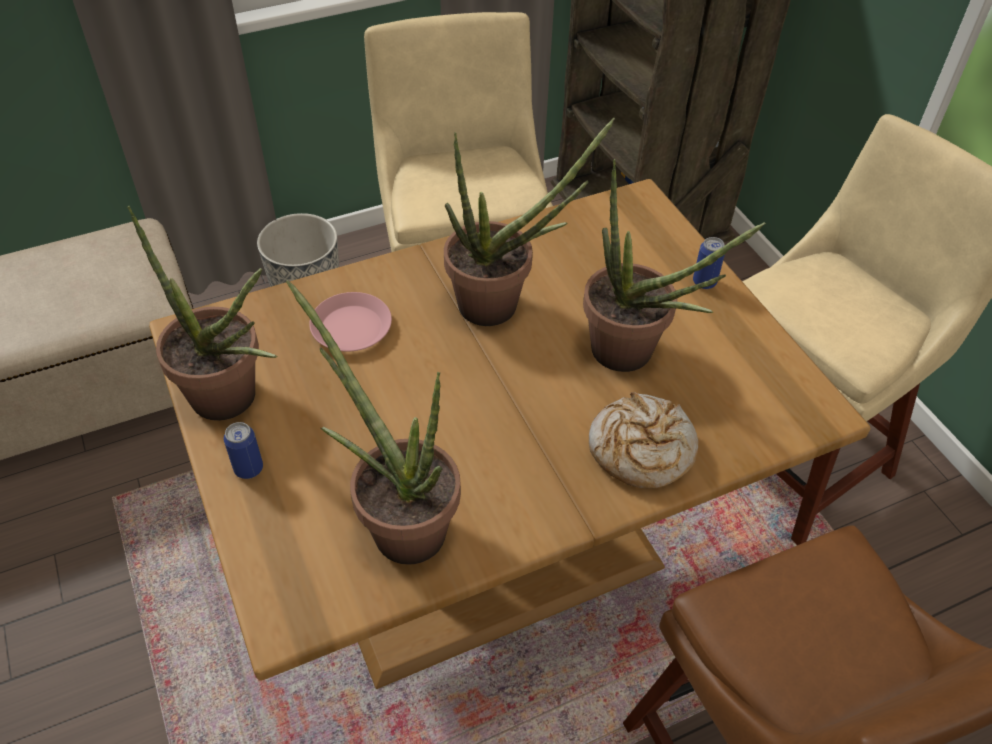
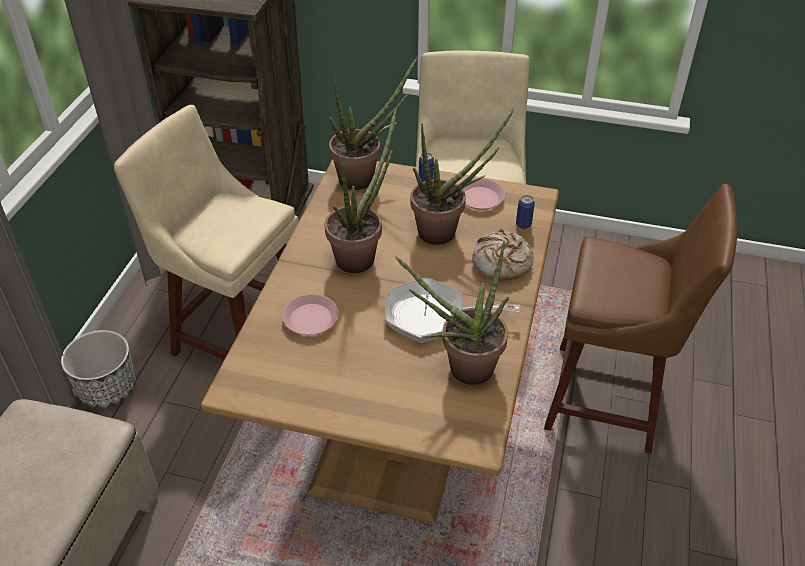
camera: 50 degrees left, 5 degrees down
(233, 403) = (313, 395): potted plant -> potted plant (364, 178)
(249, 468) = (367, 410): can -> can (523, 224)
(464, 436) = (432, 316): none -> frying pan
(740, 353) = (480, 198): none -> pink plate

